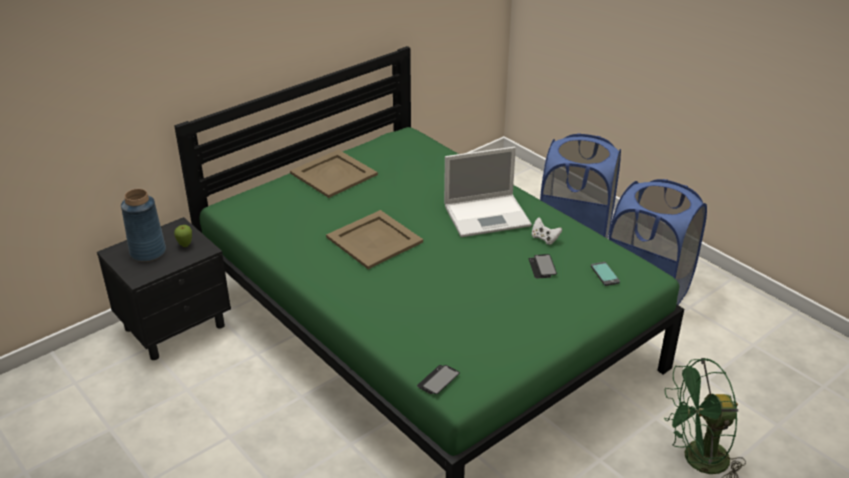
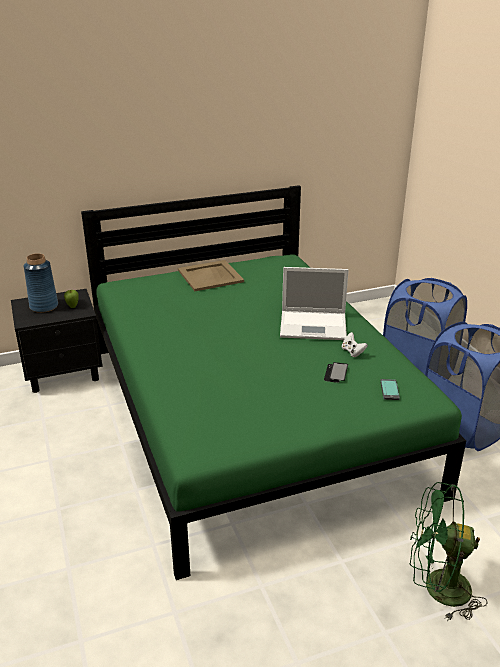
camera: 20 degrees right, 5 degrees down
(373, 239) = (207, 326): beige tray -> none
(438, 380) = (184, 441): phone -> none

